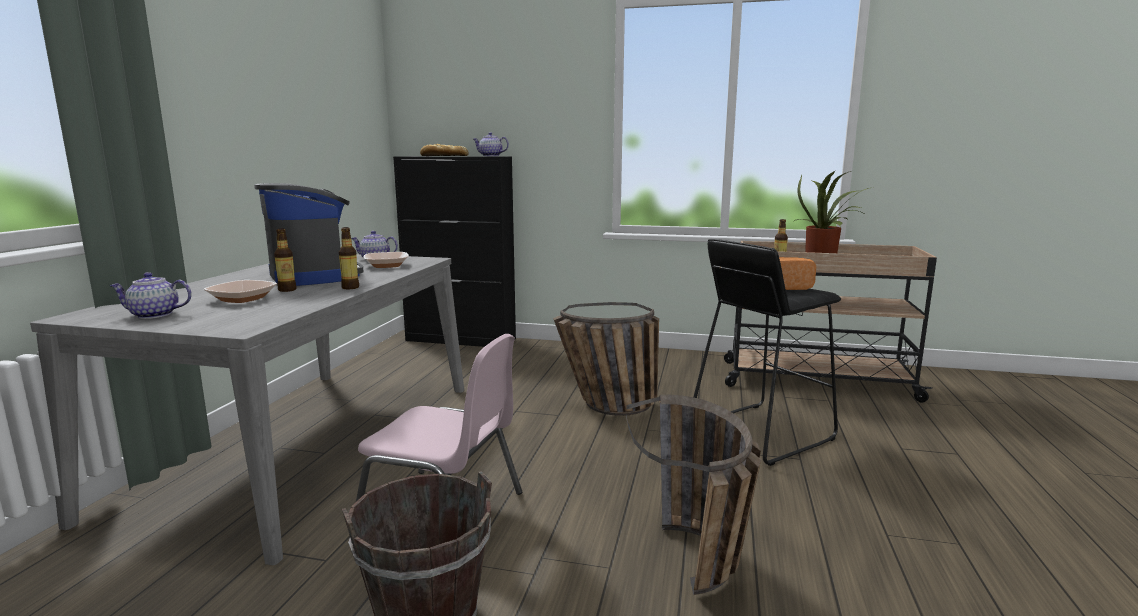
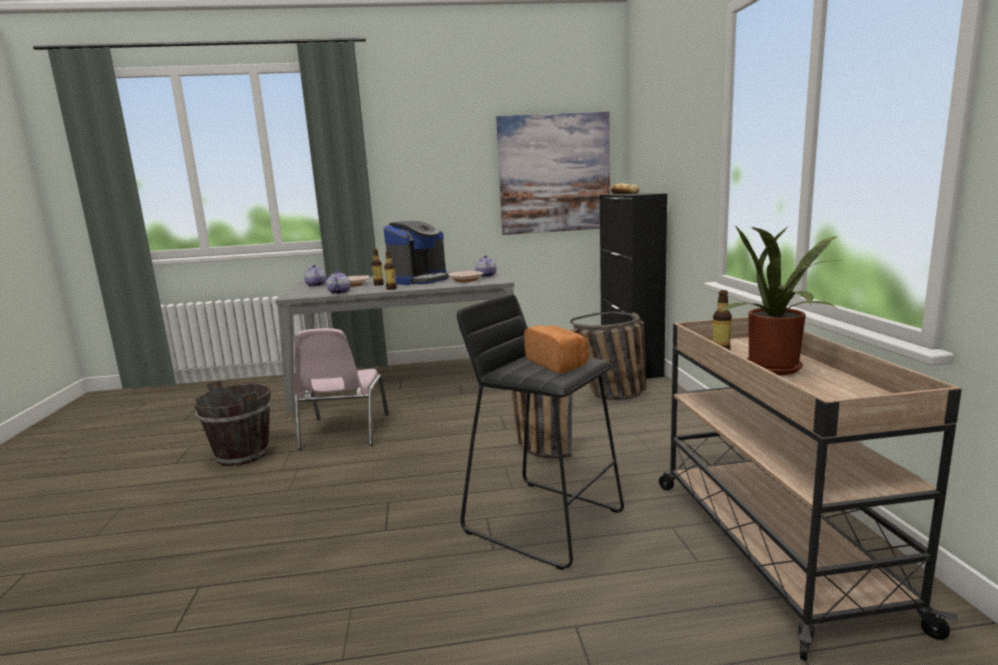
camera: 70 degrees right, 0 degrees up
(343, 127) = (554, 174): none -> picture
(490, 156) = (640, 194): teapot -> teapot (339, 292)
(701, 573) = (283, 521): basket -> basket (611, 395)

